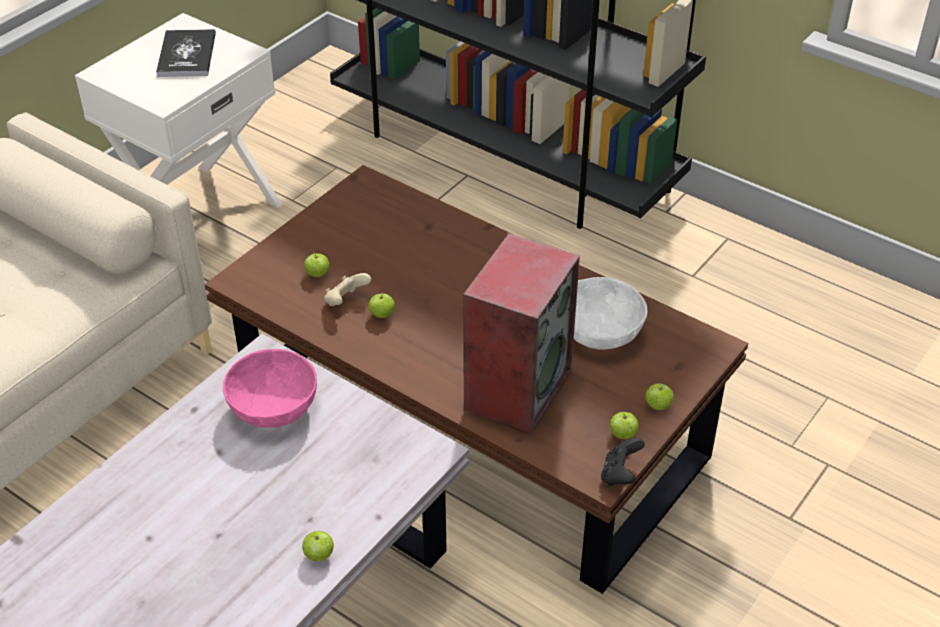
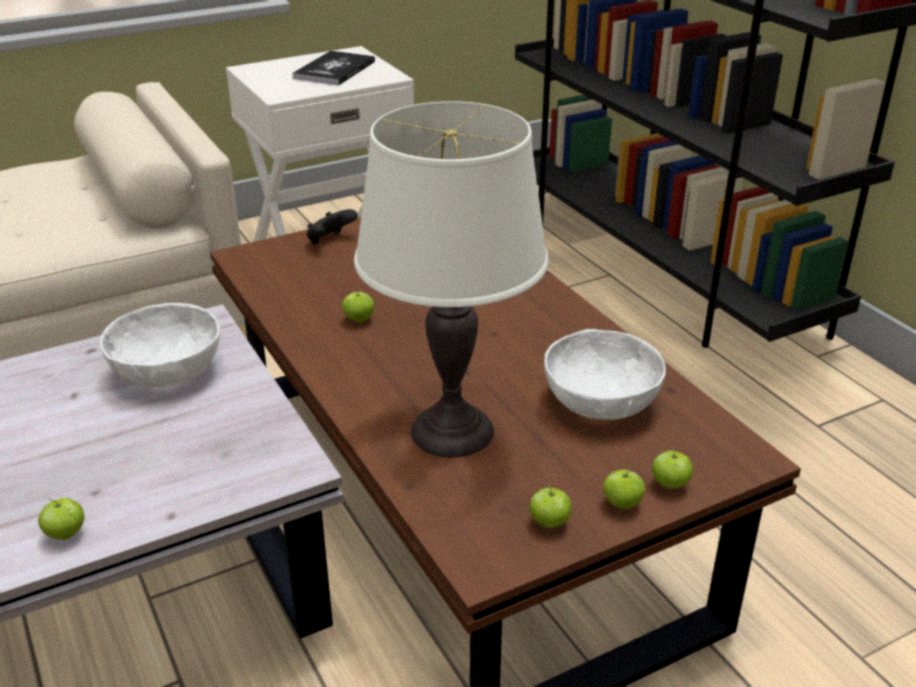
camera: 25 degrees right, 10 degrees down
(273, 408) = (166, 372): pink bowl -> white bowl
(317, 274) = (325, 270): apple -> apple (670, 485)
(346, 301) = (332, 299): beige game controller -> none
(517, 388) = (452, 430): speaker -> white table lamp
(620, 475) = (511, 570): black game controller -> black game controller (330, 241)

